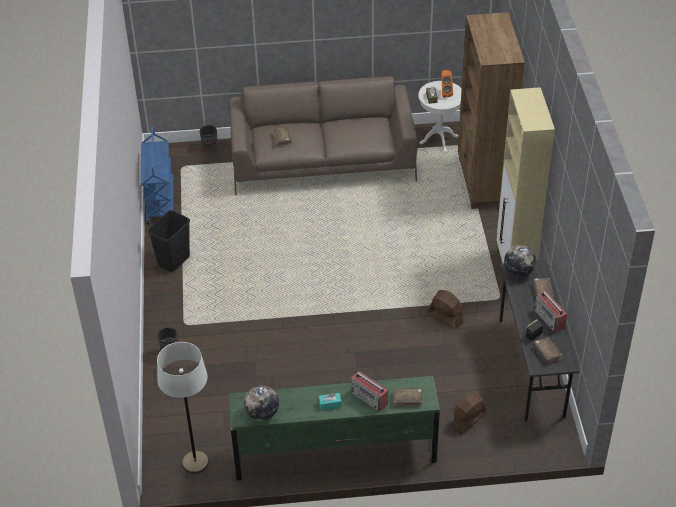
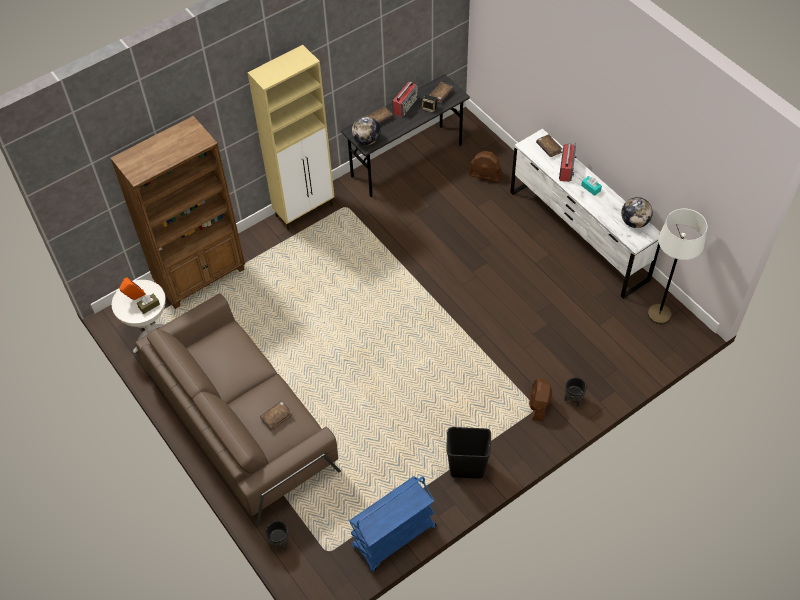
camera: 120 degrees left, 10 degrees up
(335, 453) = (578, 235): green dresser -> white dresser
(445, 318) = (392, 231): brown fan -> brown fan (539, 405)

